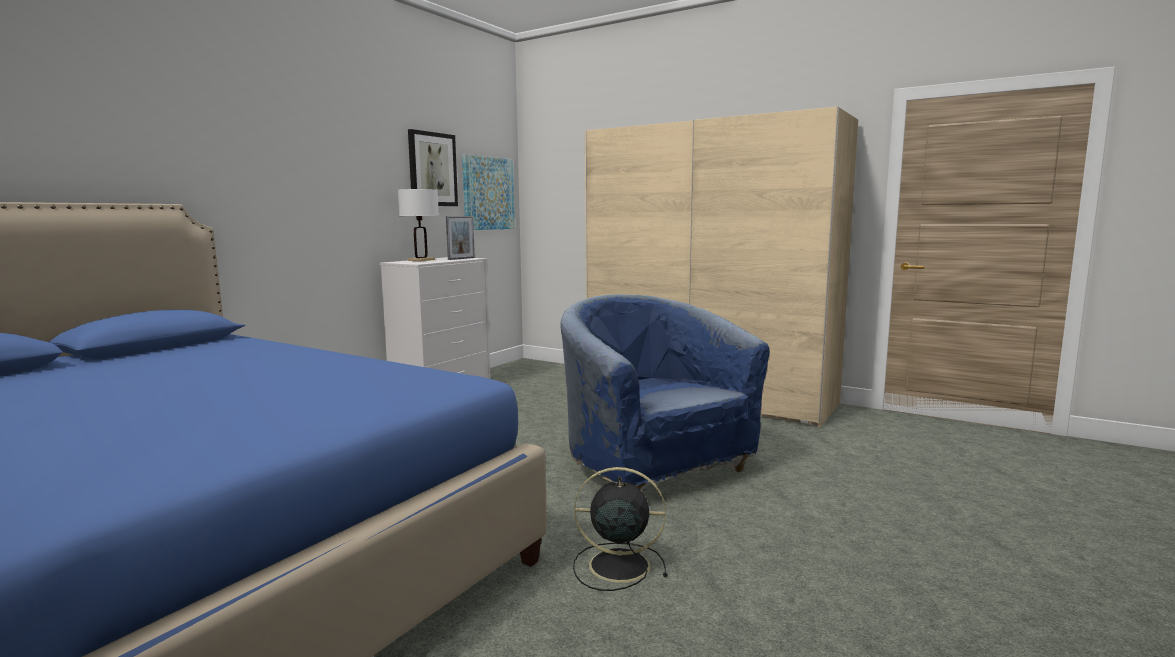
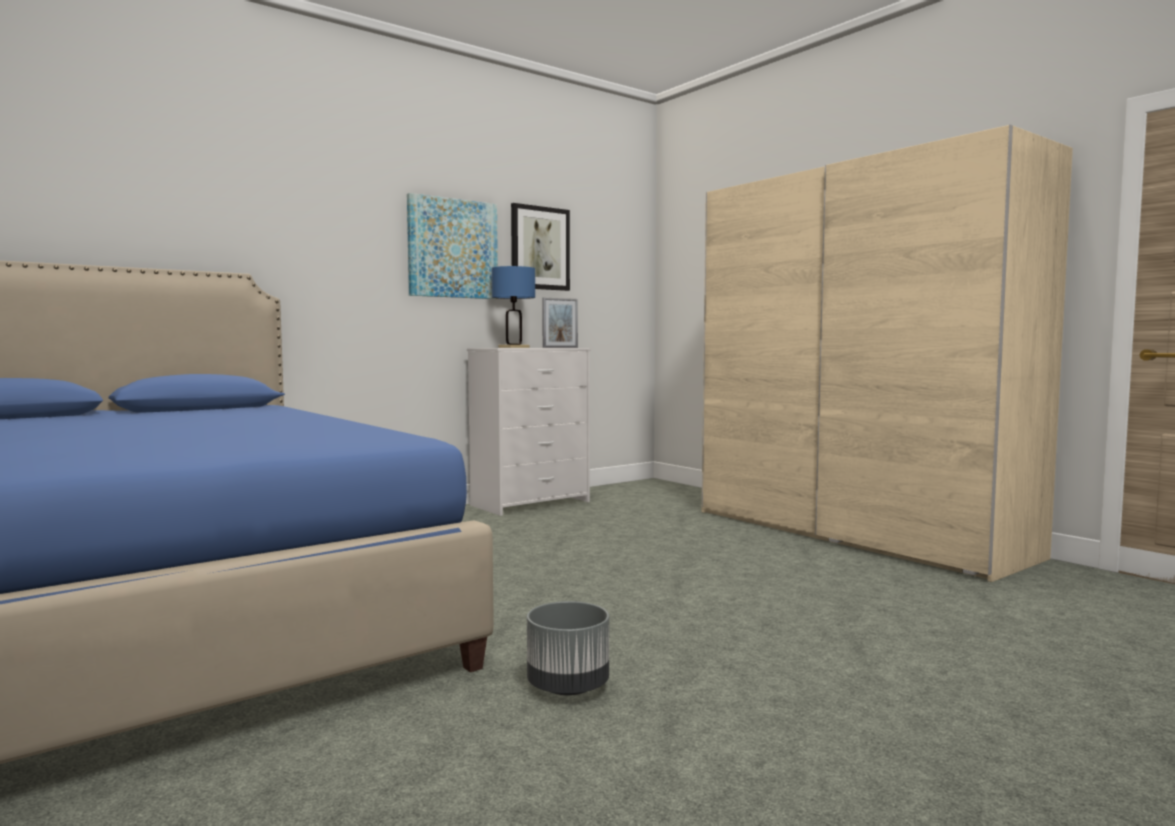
camera: 20 degrees right, 5 degrees down
(421, 260) = (514, 347): white table lamp -> blue table lamp
(488, 193) = (611, 278): picture -> picture (452, 248)
(616, 565) = (567, 687): black fan -> grey planter
(653, 468) = (707, 599): blue armchair -> none

